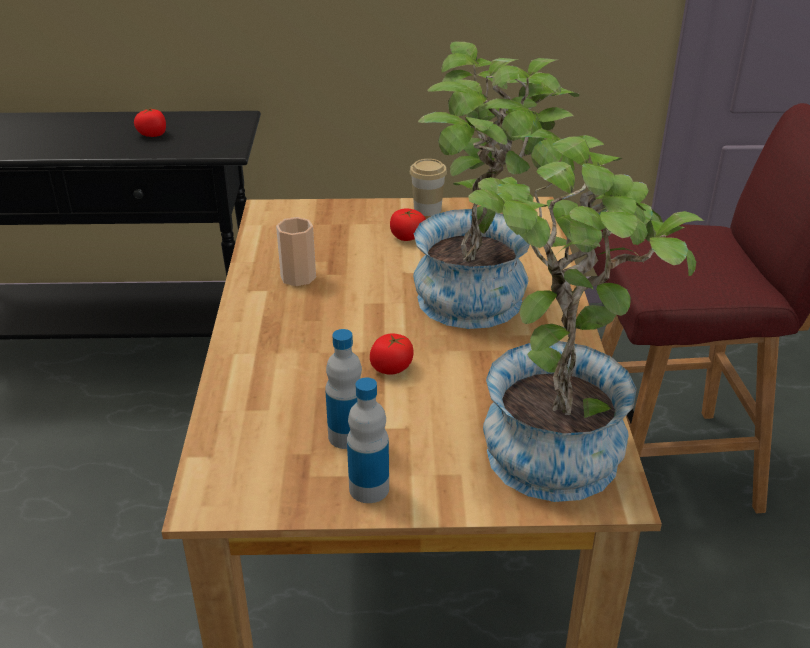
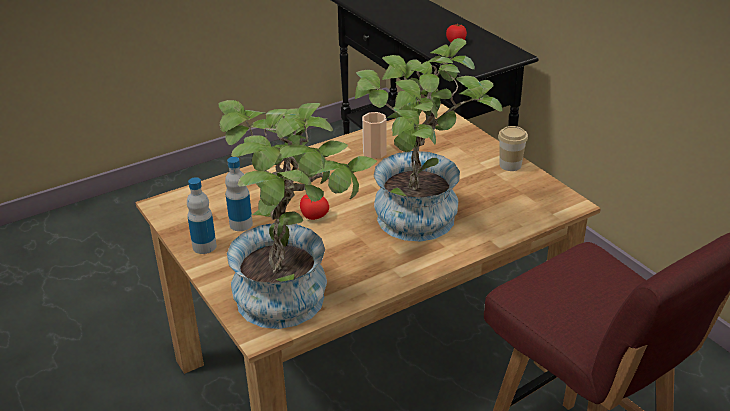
camera: 60 degrees right, 0 degrees up
(407, 237) = (464, 171): tomato -> none

